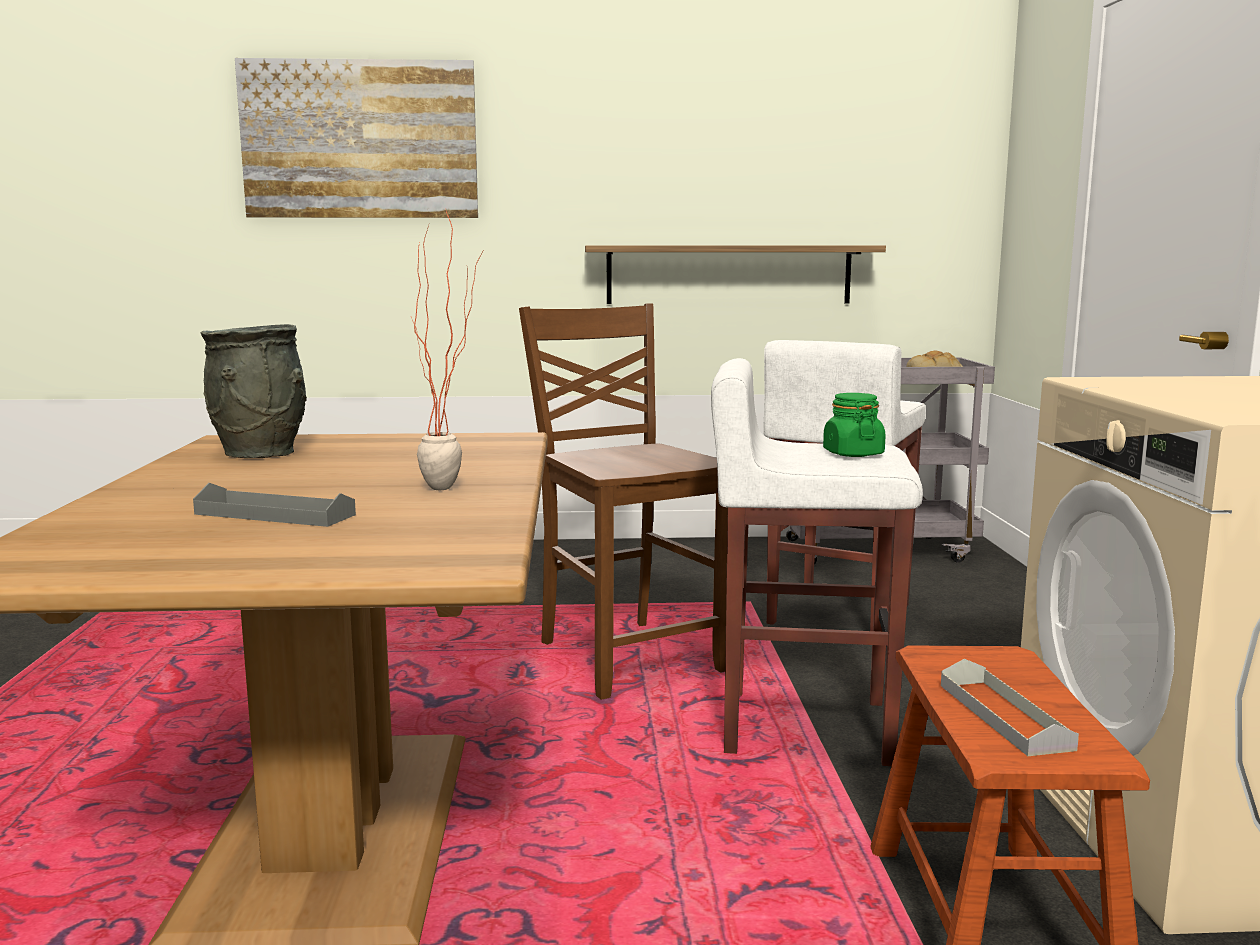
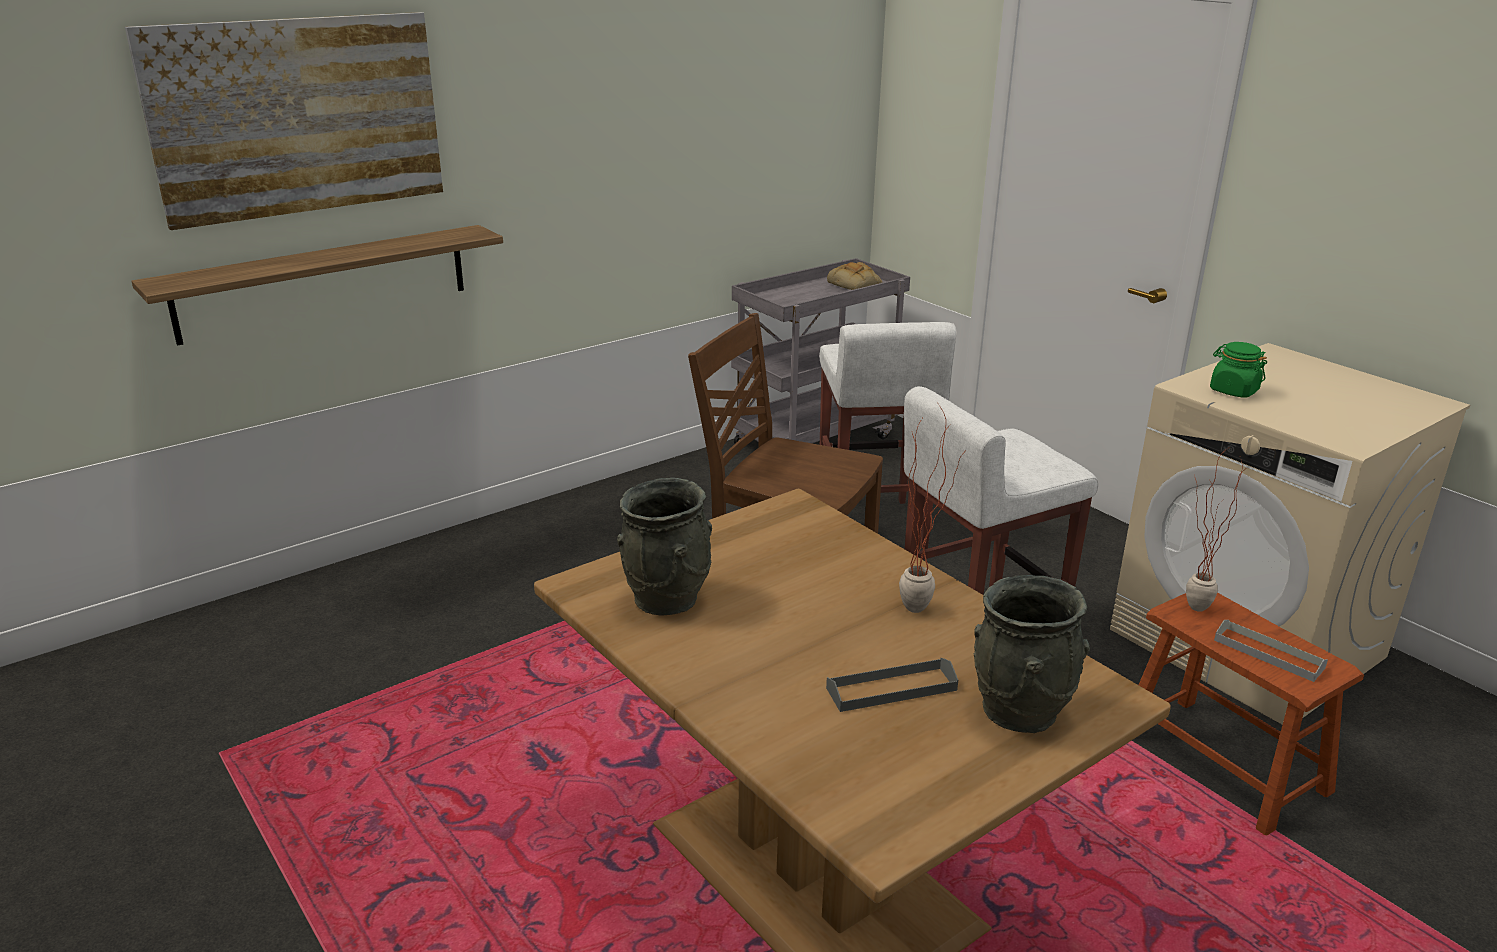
camera: 35 degrees left, 15 degrees up
(344, 547) = (1020, 711): none -> grey vase
(729, 274) = (676, 213): shelf -> shelf (324, 283)
(852, 454) = (1018, 452): green jar -> green jar (1233, 391)
(958, 657) = (1189, 609): none -> potted plant

